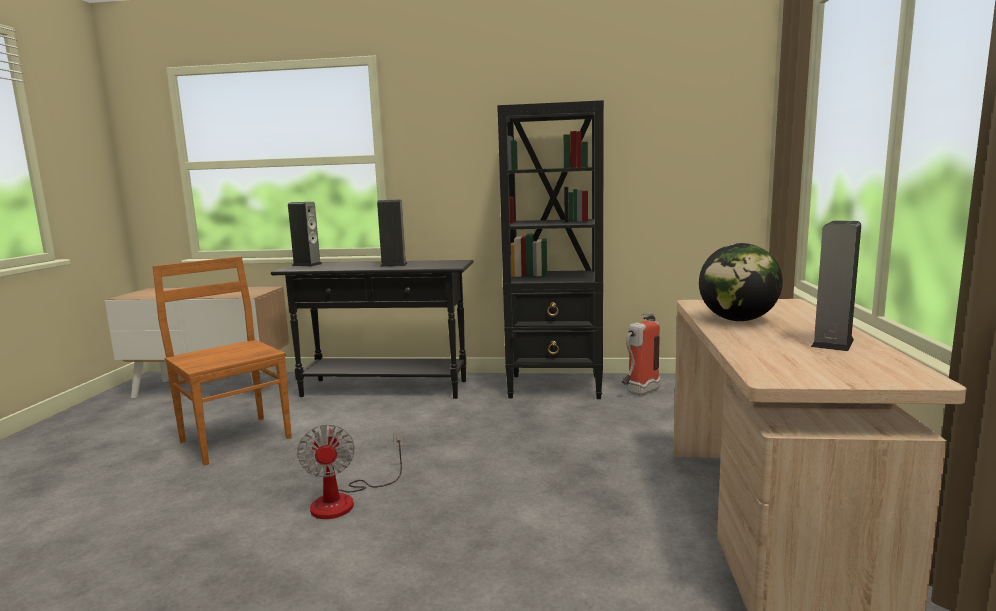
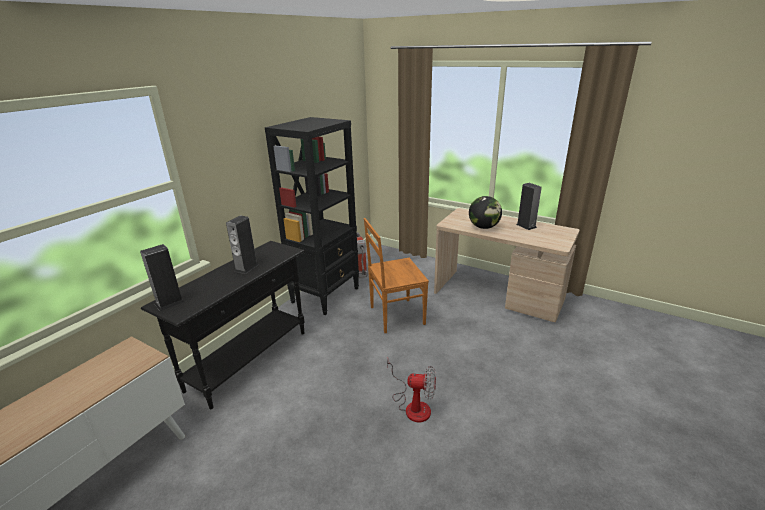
camera: 65 degrees left, 15 degrees up
(234, 438) = (268, 457): brown chair -> brown chair (395, 316)

